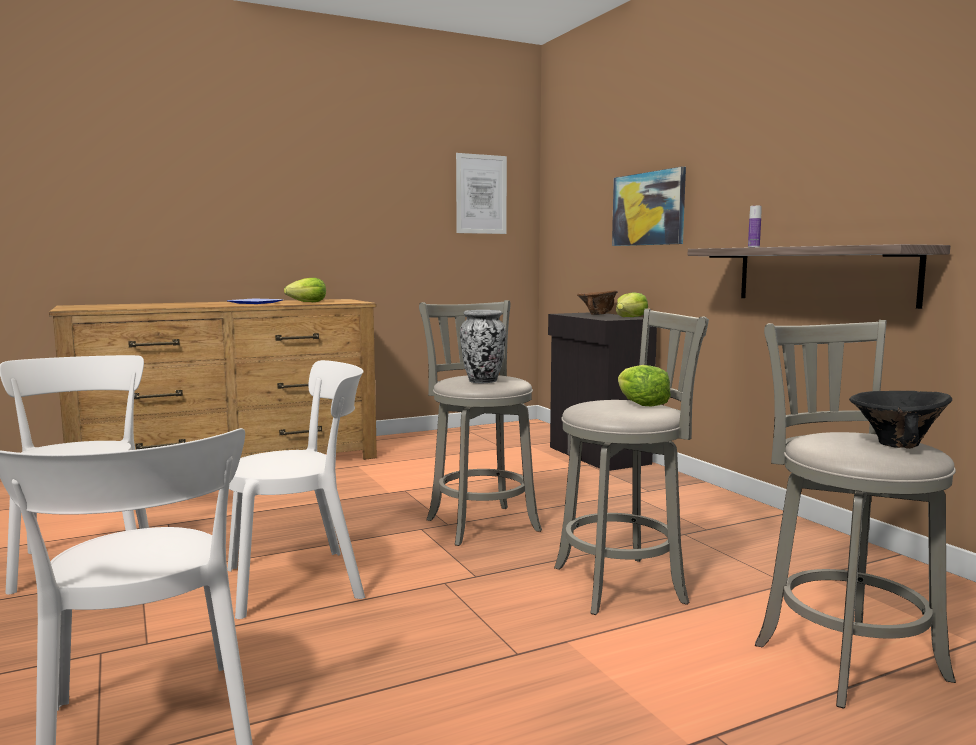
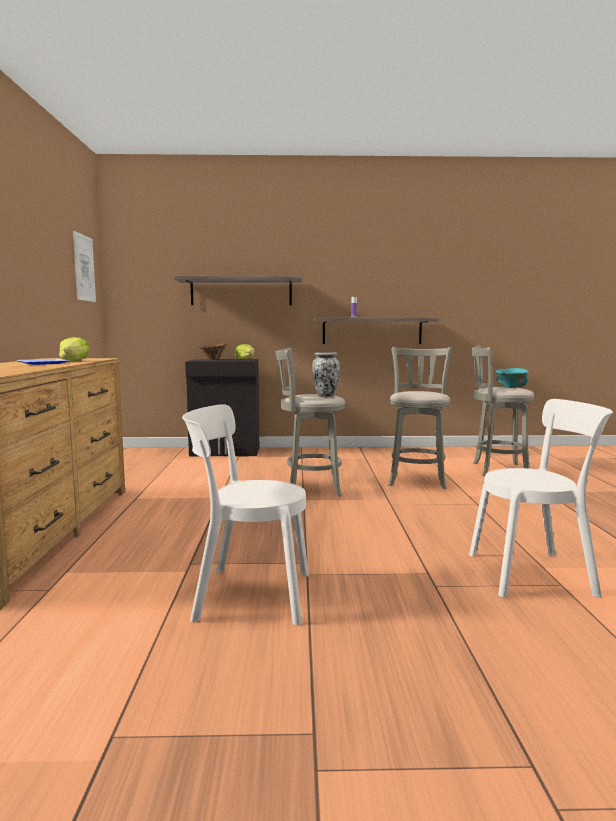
camera: 65 degrees left, 0 degrees up
(302, 581) = (361, 531): white chair -> none
(641, 404) = (417, 391): lettuce -> none
(648, 209) = (241, 292): picture -> shelf
(894, 445) = (510, 387): black bowl -> turquoise bowl

